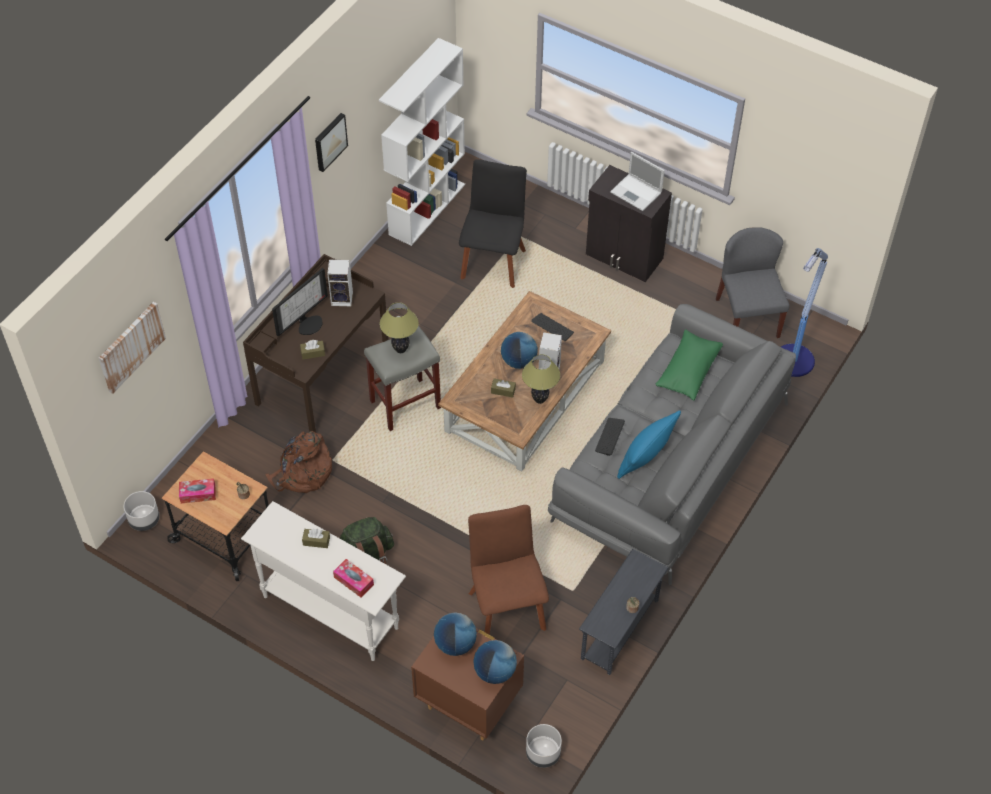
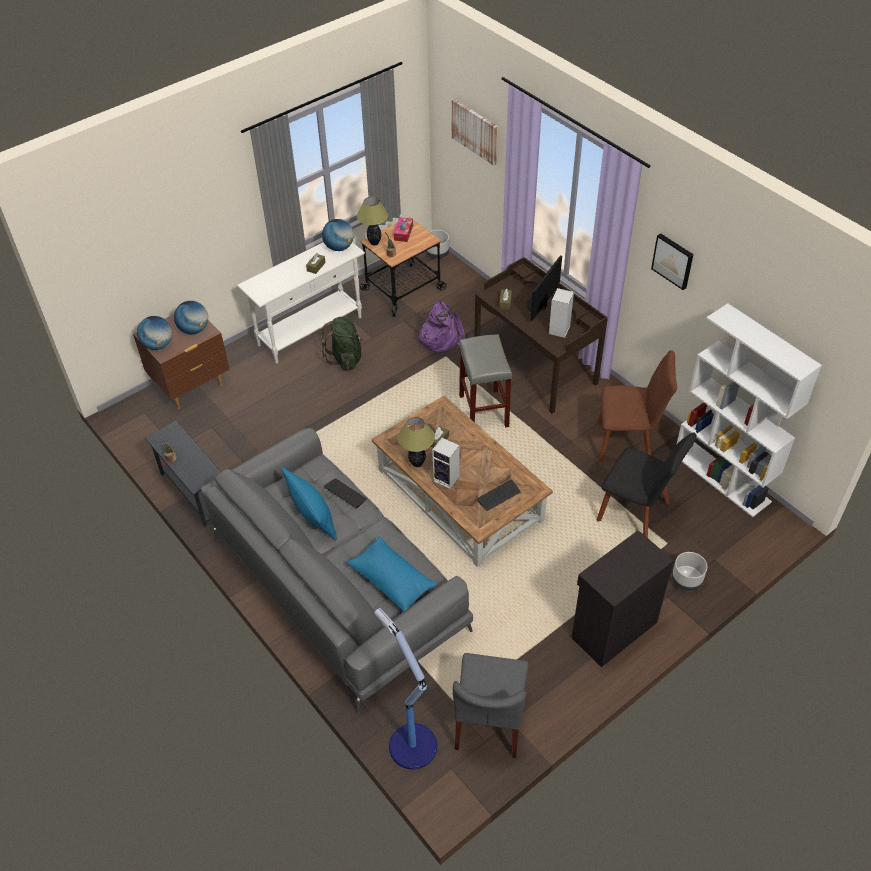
camera: 110 degrees right, 5 degrees down
(302, 473) = (440, 338): brown backpack -> purple backpack
(308, 323) = (538, 305): monitor -> monitor turned 60 degrees clockwise
(353, 581) = (271, 279): tissue box -> none
(401, 349) = (486, 354): table lamp -> table lamp (374, 243)
(506, 606) = (257, 428): brown chair -> brown chair (627, 443)
(518, 361) = (467, 460): globe -> globe (339, 247)
(543, 753) = (127, 418): grey planter -> grey planter (686, 581)
(636, 193) = (621, 572): laptop -> none
(688, 371) = (392, 580): green pillow -> blue pillow
(747, 317) = (489, 721): grey chair -> grey chair turned 90 degrees clockwise

